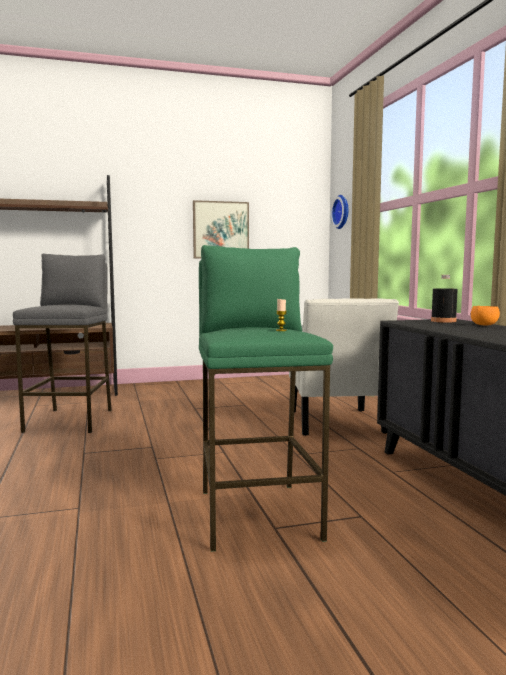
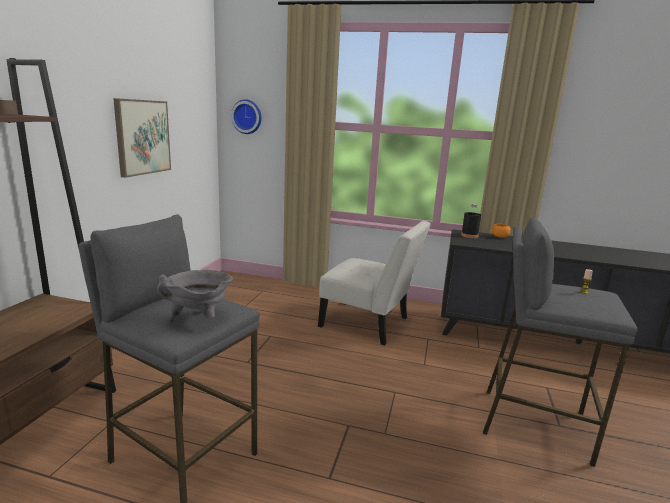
camera: 60 degrees left, 10 degrees up
(51, 306) = (199, 319): none -> grey cooking pot
(258, 513) = (534, 423): green stool -> grey stool

